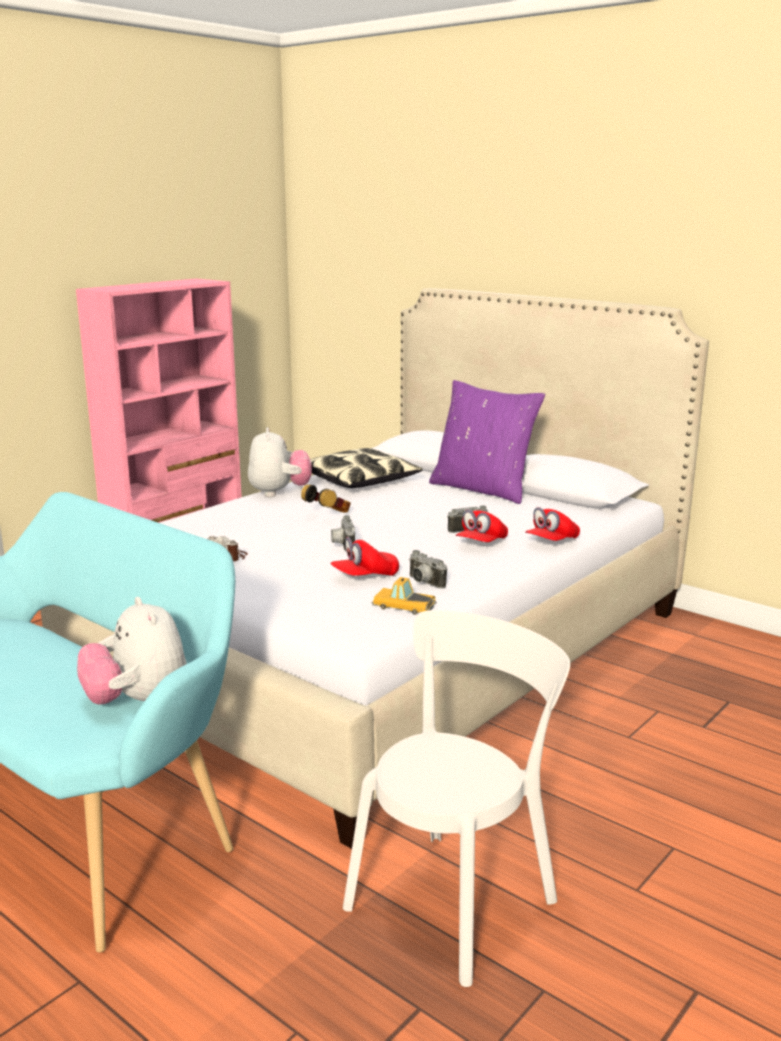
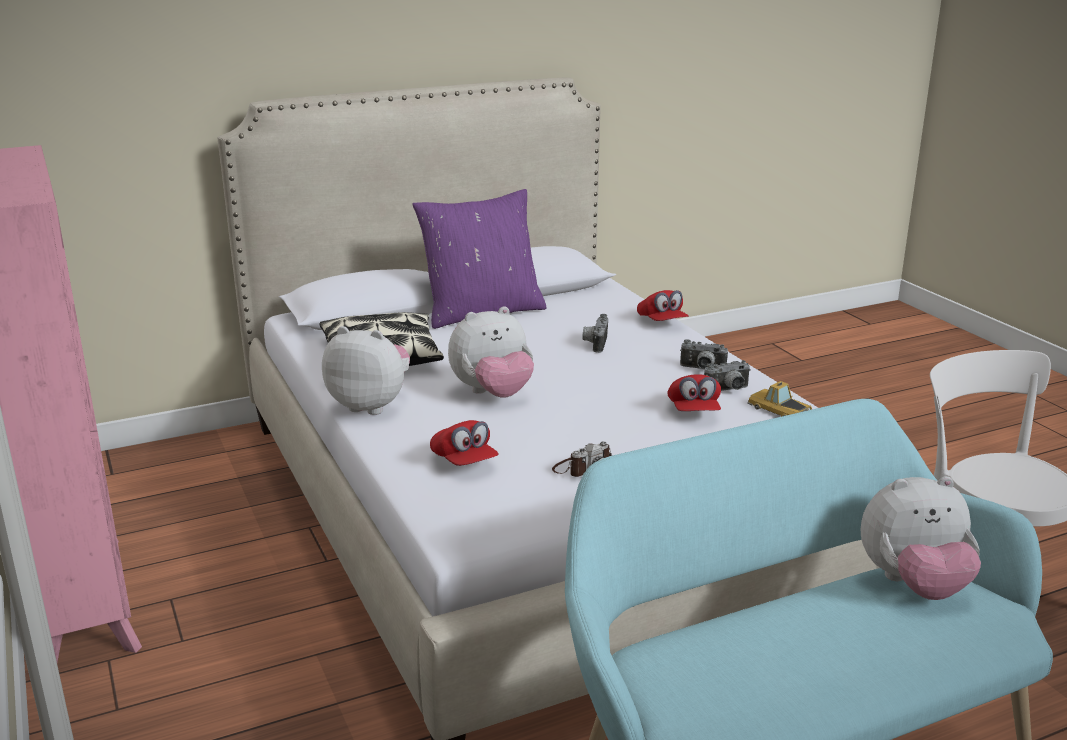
camera: 65 degrees left, 5 degrees up
(329, 516) = (493, 394): headphones -> plush toy
(342, 545) = (595, 404): camera -> camera (702, 369)
(403, 605) = (778, 409): toy car -> toy car turned 90 degrees clockwise
(481, 543) = (643, 347): red cap -> red cap (464, 461)

